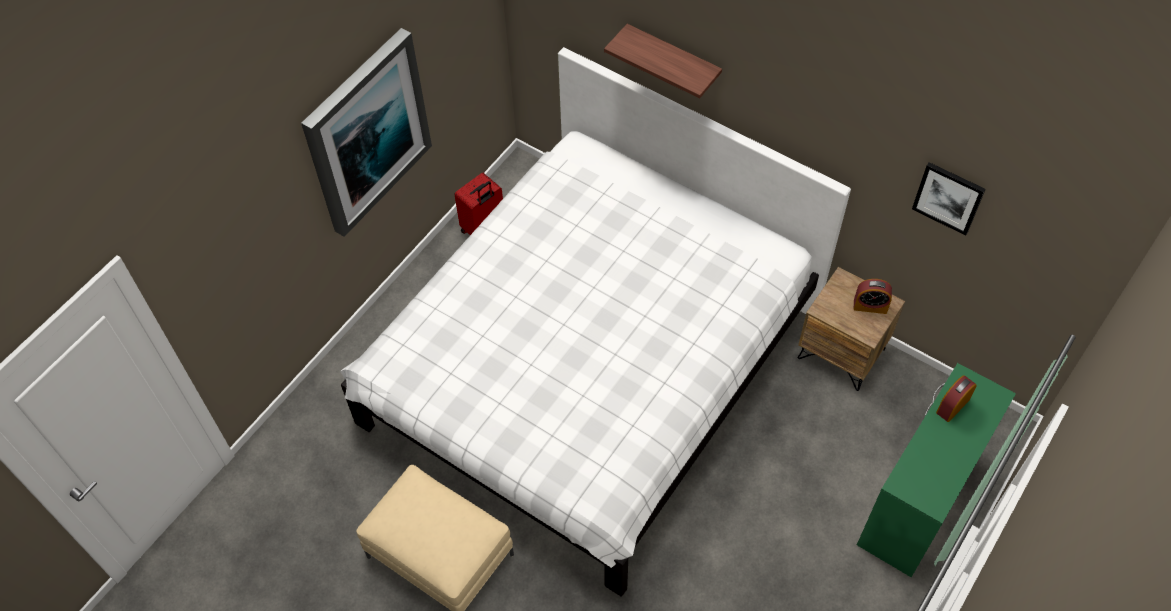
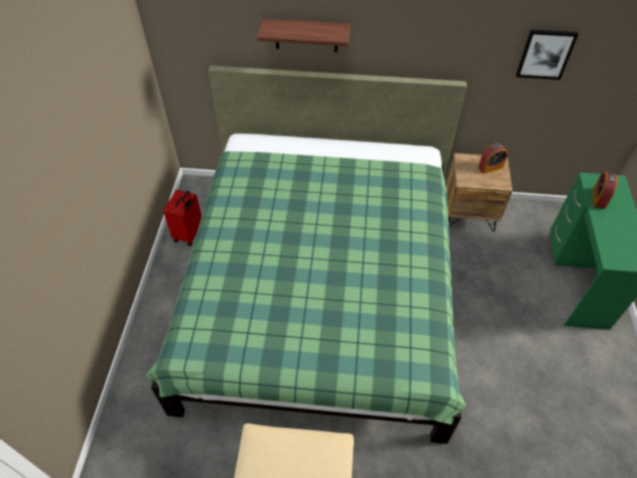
camera: 30 degrees left, 5 degrees down
(366, 132) = (90, 165): picture -> none
(589, 367) = (319, 292): white bed -> green bed

